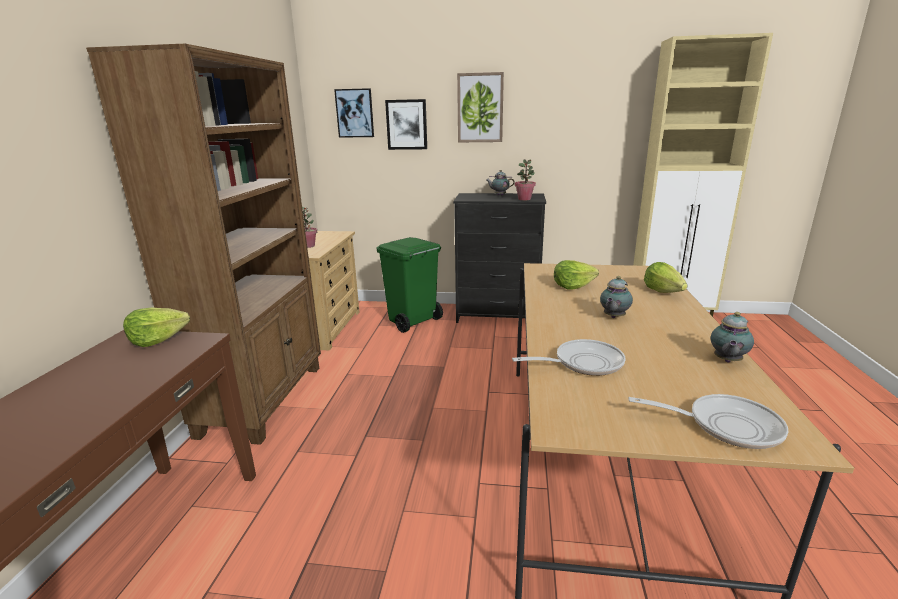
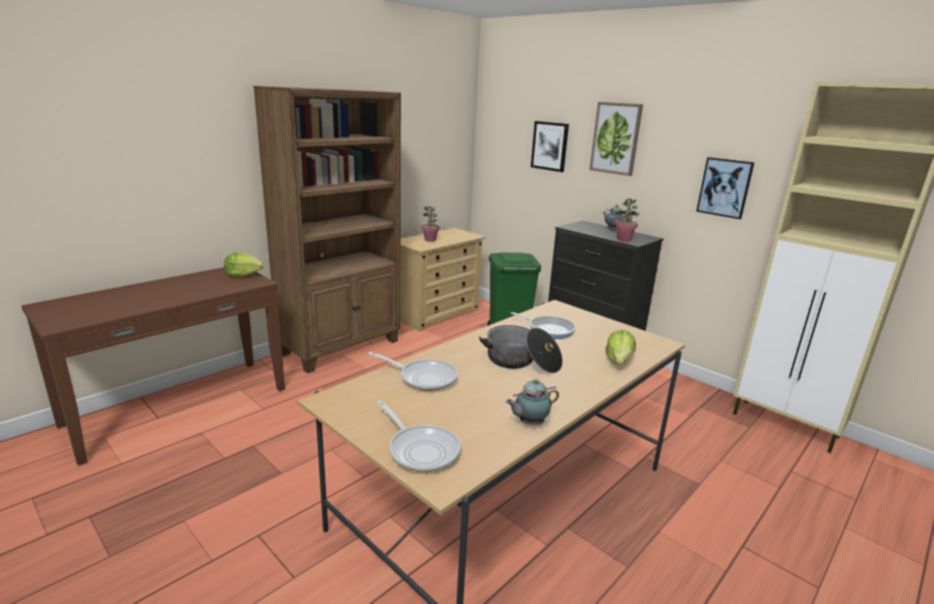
camera: 35 degrees right, 0 degrees up
(355, 113) = (511, 130): picture -> picture (725, 187)
(572, 286) = (549, 329): lettuce -> frying pan
(613, 317) = (521, 362): teapot -> cooking pot

